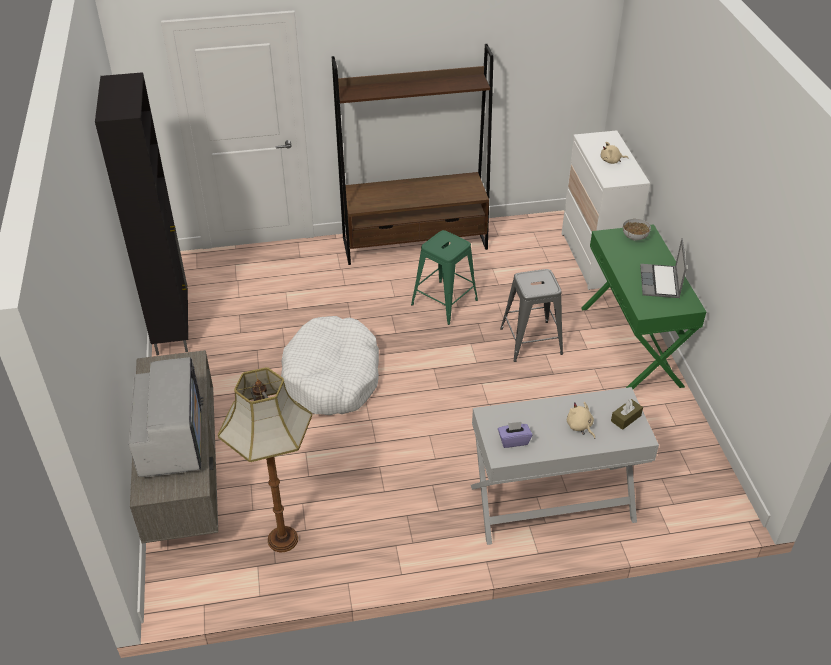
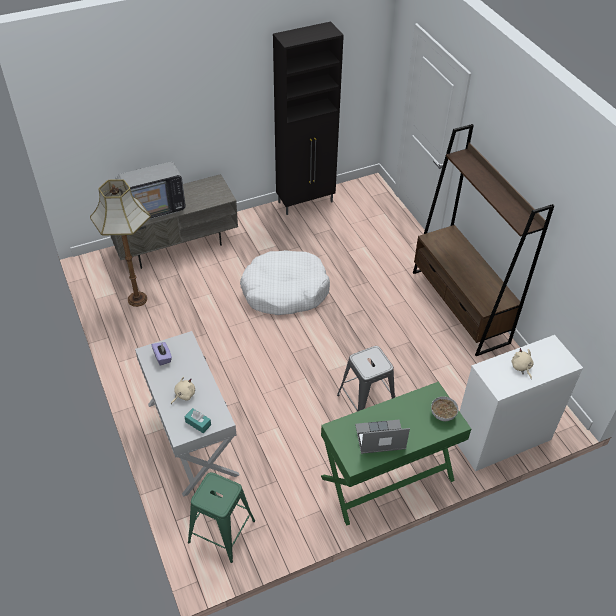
camera: 75 degrees right, 5 degrees up
(444, 302) = (392, 339): green stool -> green stool (222, 531)
(626, 418) = (198, 423): brown tissue box -> turquoise tissue box

